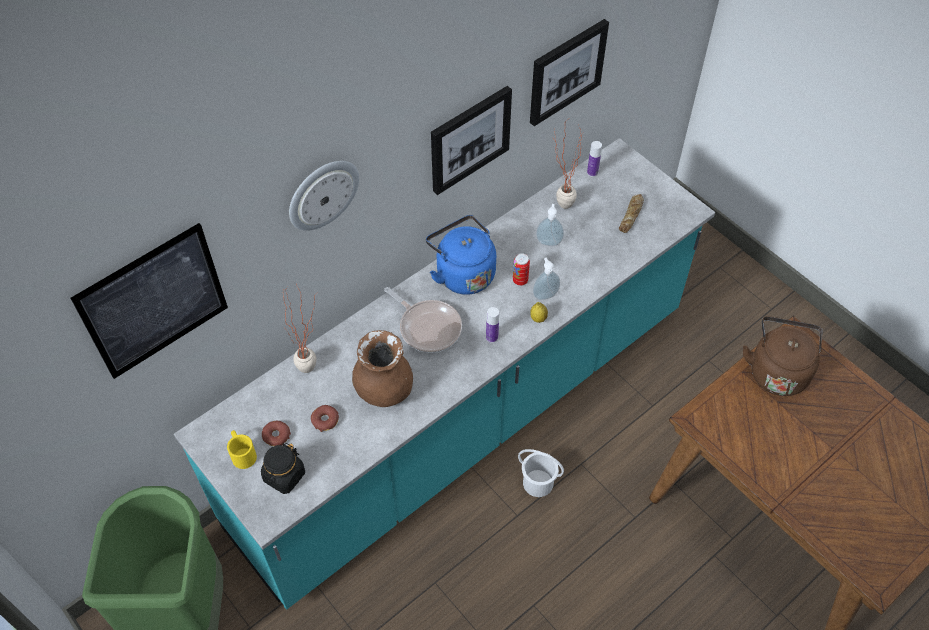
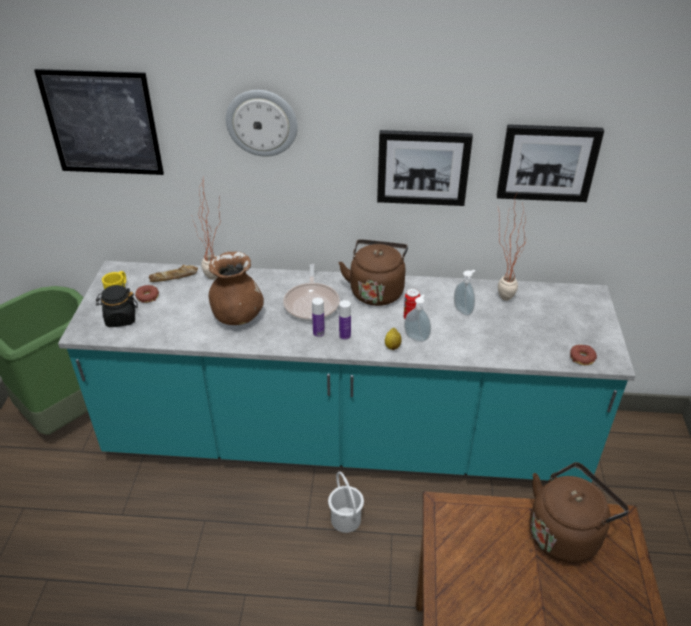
camera: 45 degrees right, 15 degrees down
(325, 420) = (183, 308): donut -> donut (582, 358)
(462, 273) = (376, 290): blue kettle -> brown kettle
(592, 172) = (555, 292): bottle -> bottle (318, 333)
(631, 215) = (553, 334): bread -> bread (174, 277)

